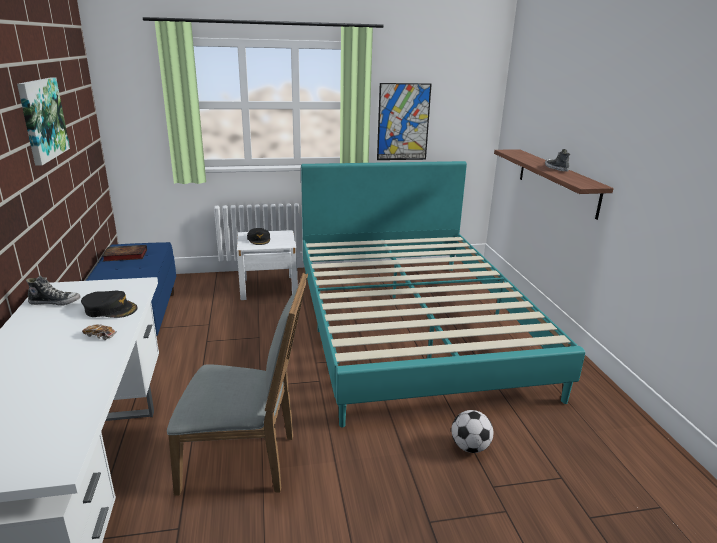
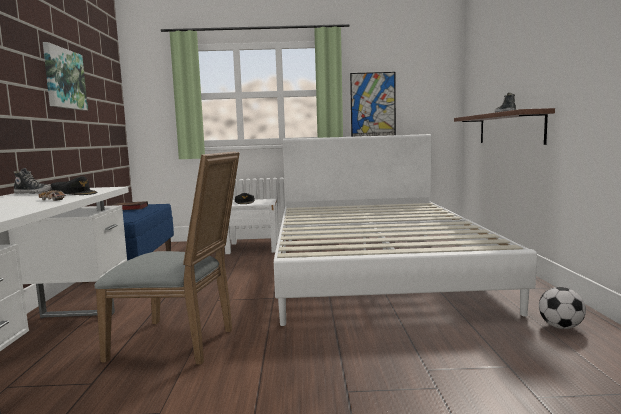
camera: 10 degrees right, 15 degrees down
(411, 326) = (375, 268): turquoise bed -> white bed
(470, 447) = (410, 342): football -> football (560, 327)

